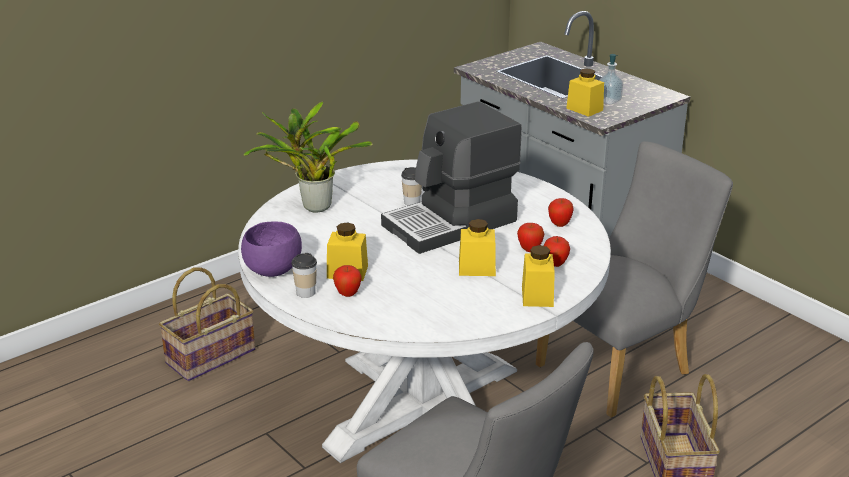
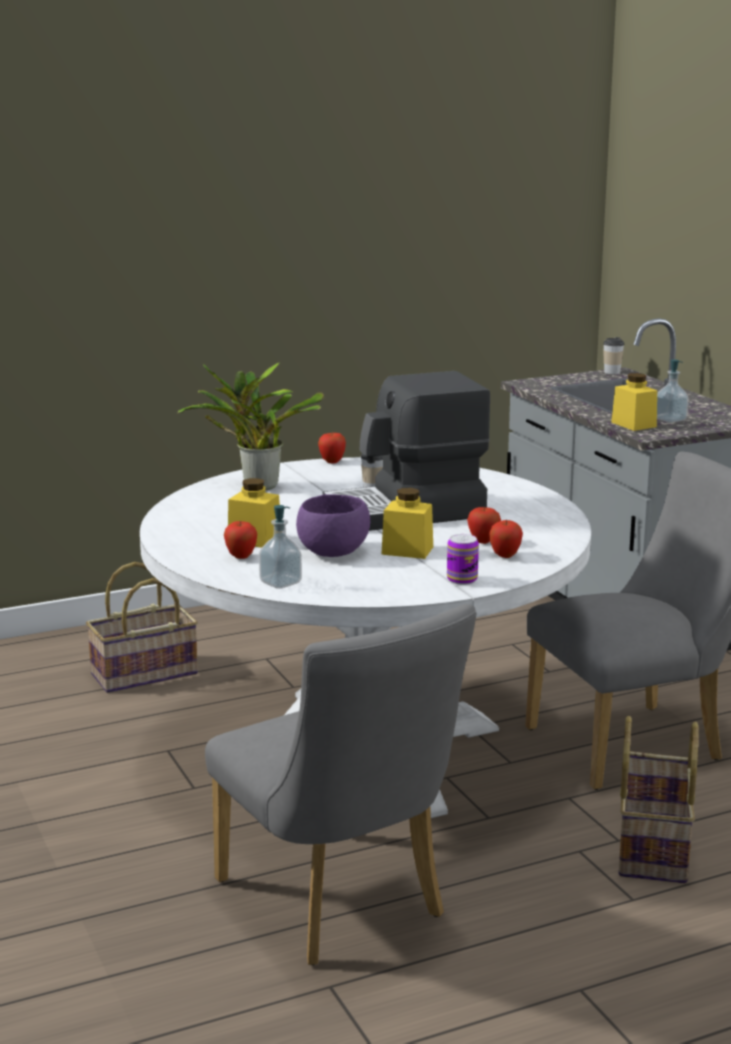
camera: 15 degrees right, 10 degrees down
(272, 270) = (172, 531): purple bowl -> purple bowl (332, 553)
(305, 292) = (195, 551): cup -> cup (612, 372)
(397, 320) = (280, 583): none -> soap dispenser
(537, 296) = (462, 579): yellow jar -> can
(559, 224) = (536, 524): apple -> apple (332, 462)

